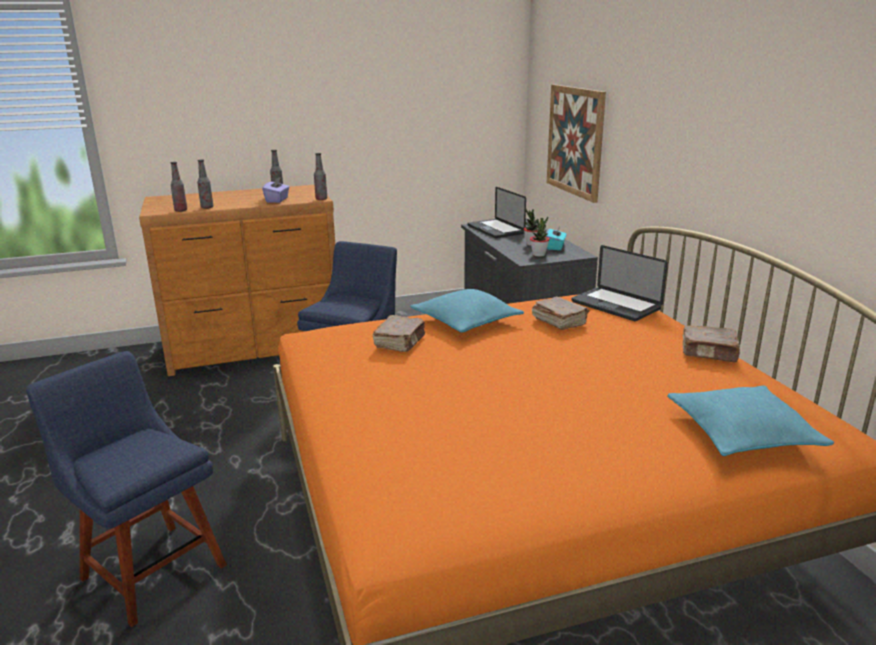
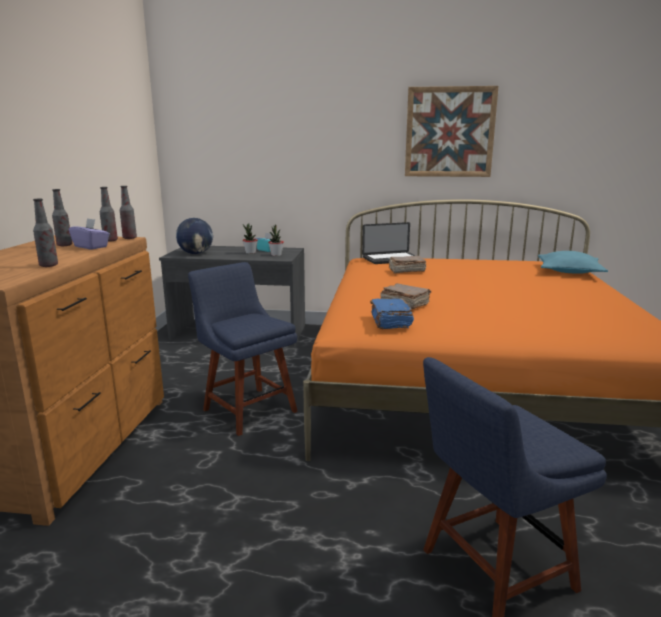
camera: 65 degrees left, 5 degrees down
(181, 210) = (31, 274): bottle -> bottle (110, 240)
(331, 346) = (390, 322): none -> blue book
(466, 321) = (379, 286): turquoise pillow -> none
(495, 229) = (196, 253): laptop -> globe
(575, 141) = (249, 168): picture -> picture (449, 132)
(709, 353) = (477, 259): brown book -> none

